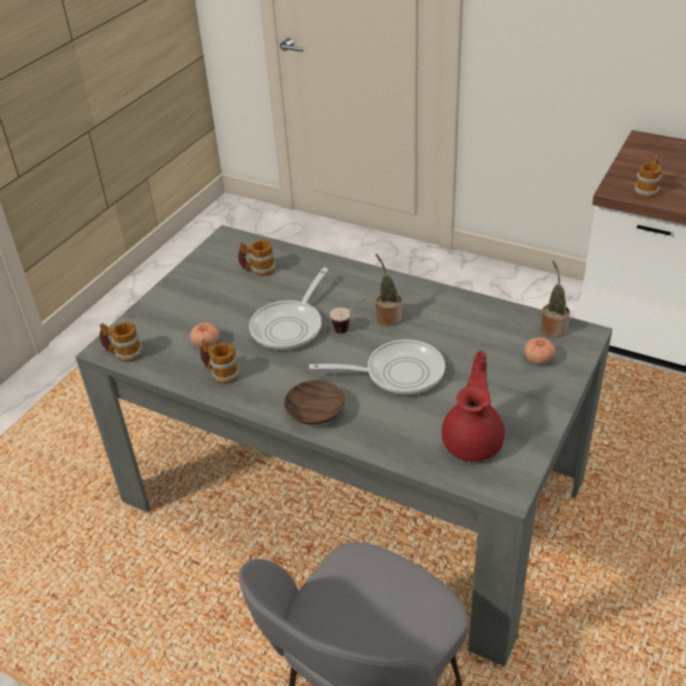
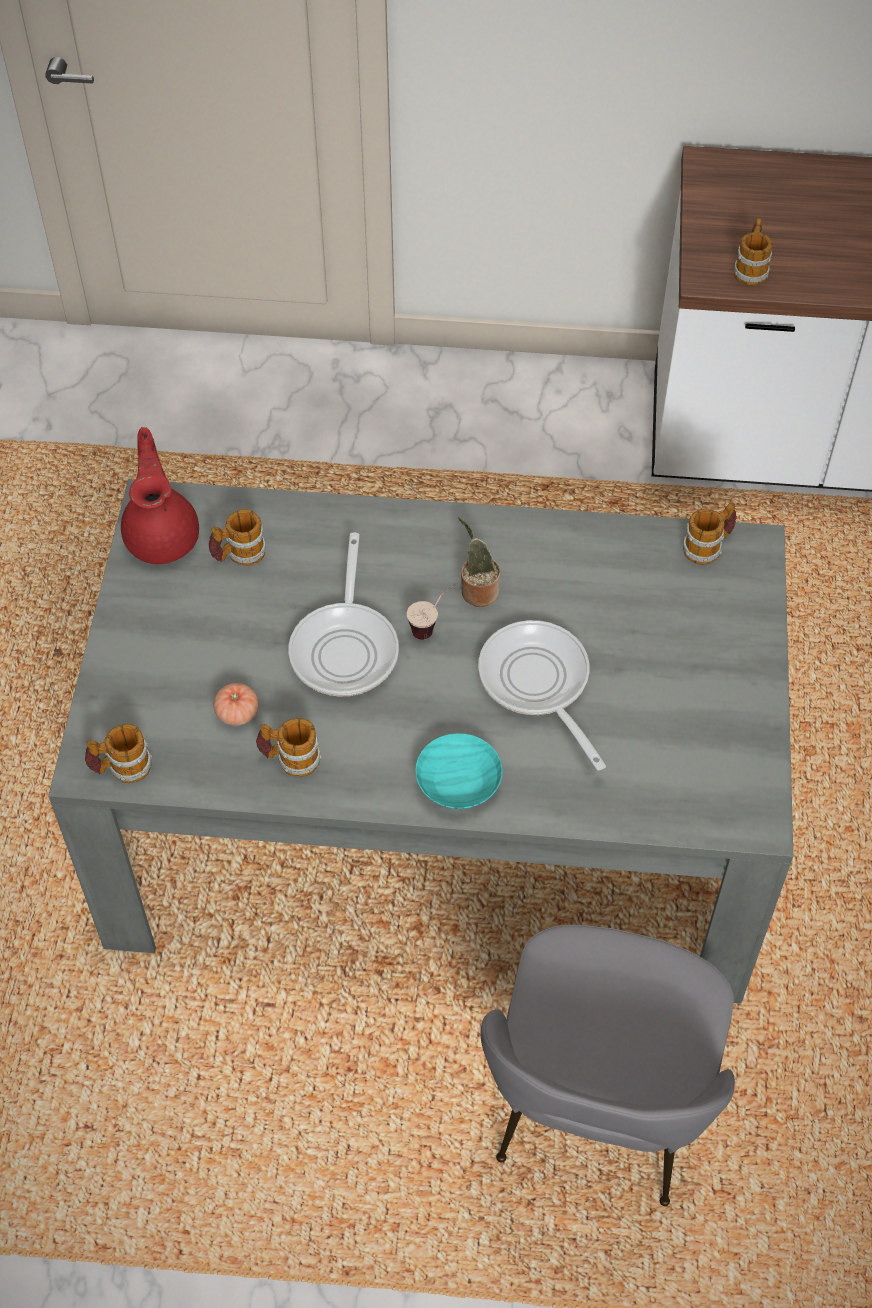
camera: 25 degrees left, 15 degrees up
(317, 412) = (460, 781): brown bowl -> turquoise bowl
(397, 373) = (537, 684): frying pan -> frying pan turned 90 degrees counterclockwise
(473, 441) = (685, 762): red teapot -> red teapot (163, 536)
(538, 359) = (711, 605): tomato -> none
(552, 327) = (708, 546): potted plant -> mug

